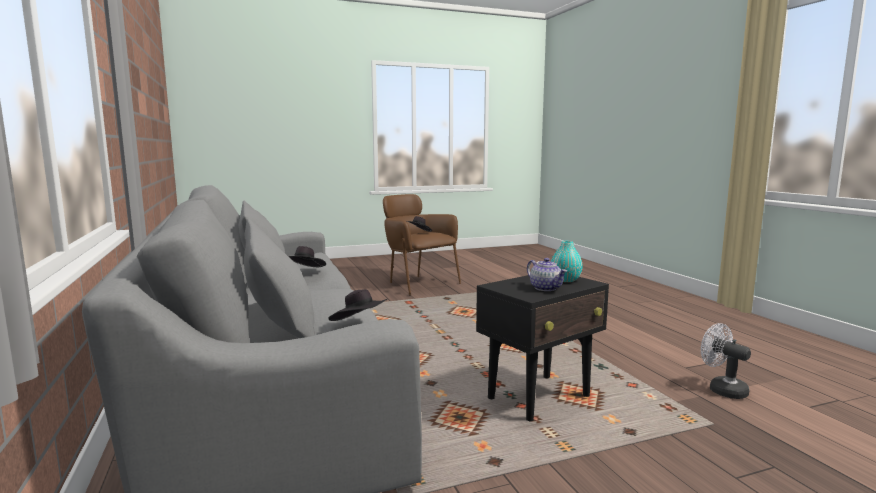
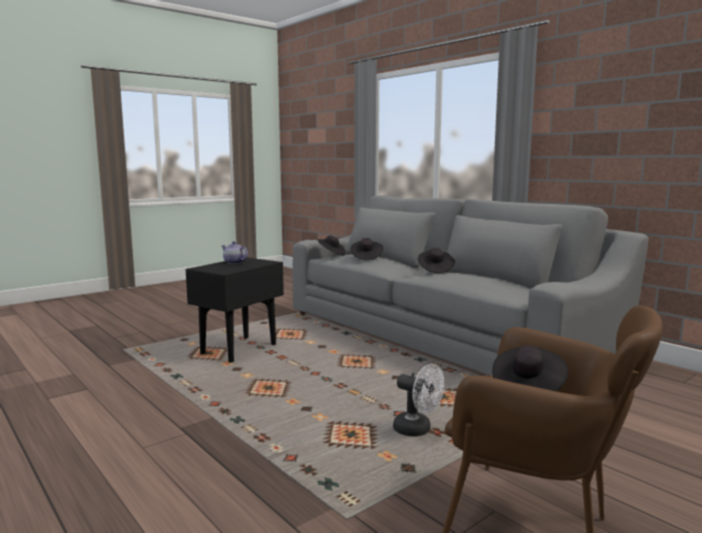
camera: 160 degrees right, 0 degrees up
(331, 300) = (366, 257): none -> black hat
(565, 280) = (217, 268): turquoise vase -> none
(722, 389) = (80, 372): white fan -> white fan (417, 430)

